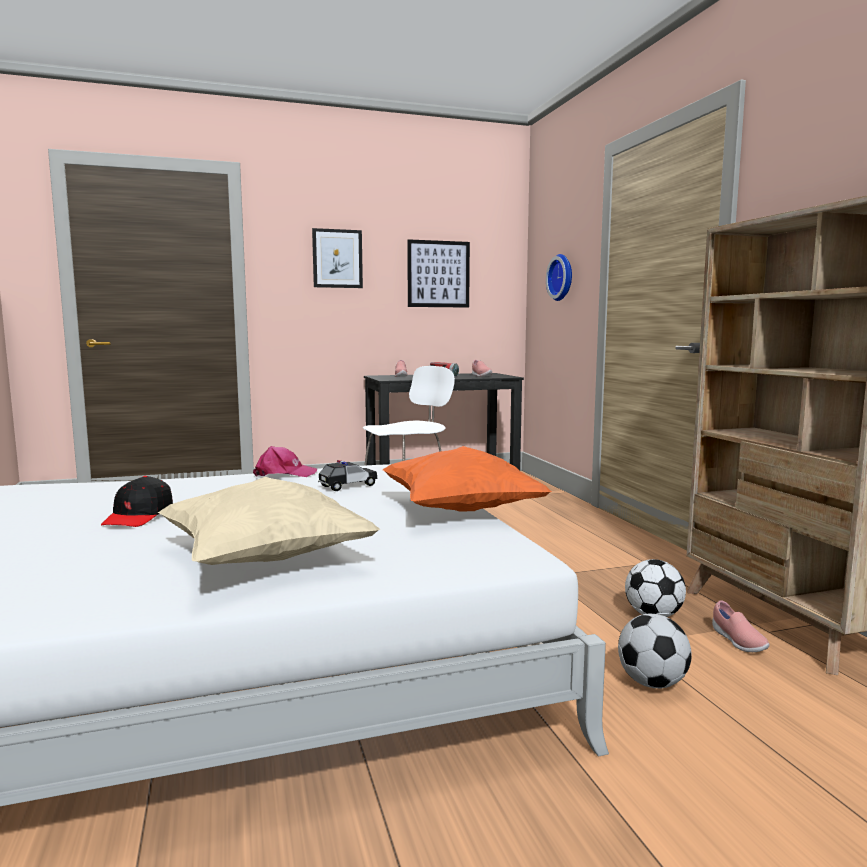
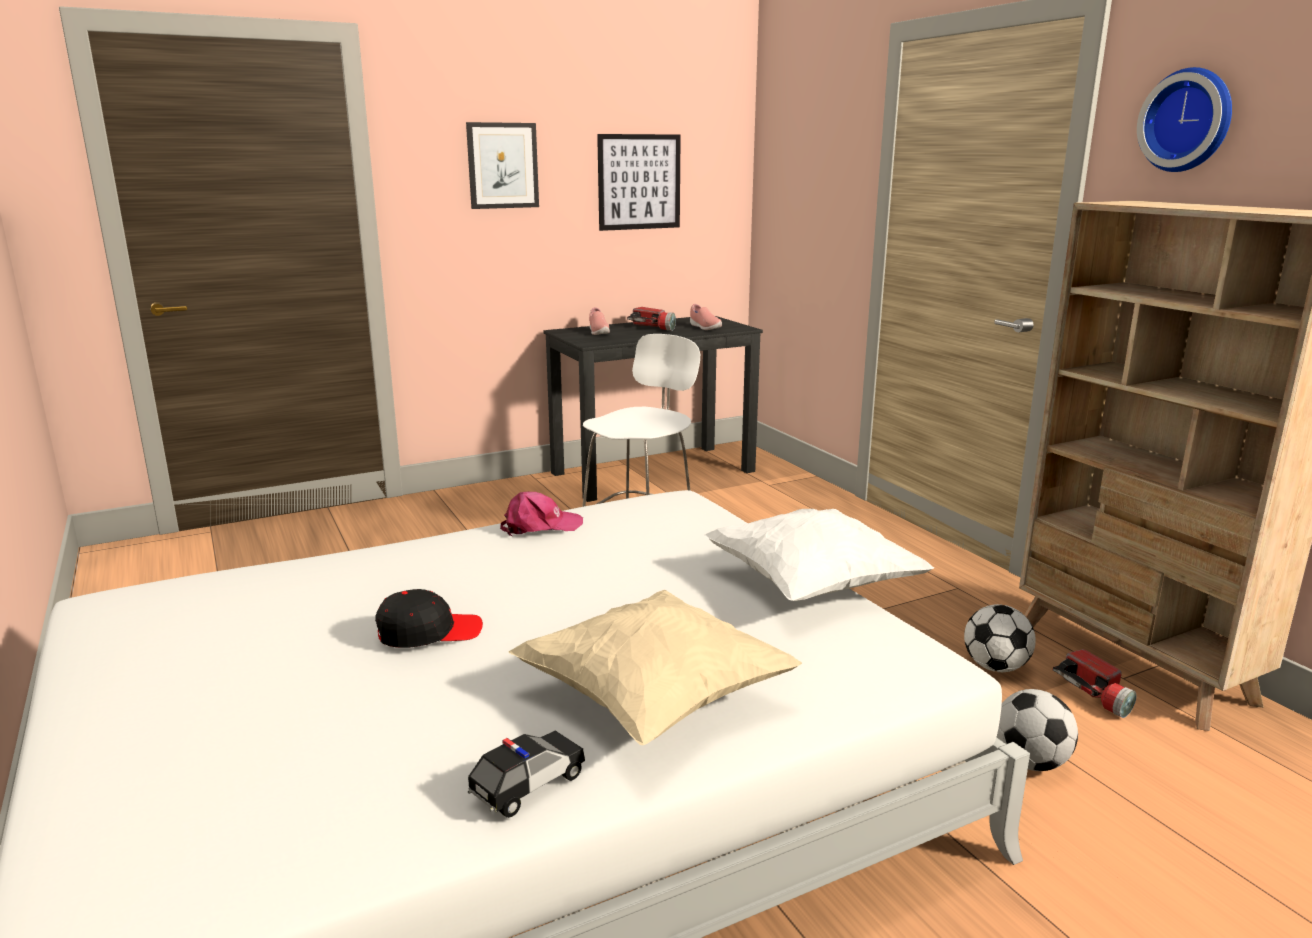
camera: 10 degrees left, 10 degrees up
(139, 516) = (429, 632): black cap -> black cap turned 105 degrees counterclockwise
(347, 486) = (641, 546): toy car -> toy car (527, 786)
(461, 511) = (812, 586): orange pillow -> white pillow
(562, 277) = (815, 194): wall clock -> wall clock (1188, 120)
(737, 641) = (1096, 695): pink shoe -> flashlight

